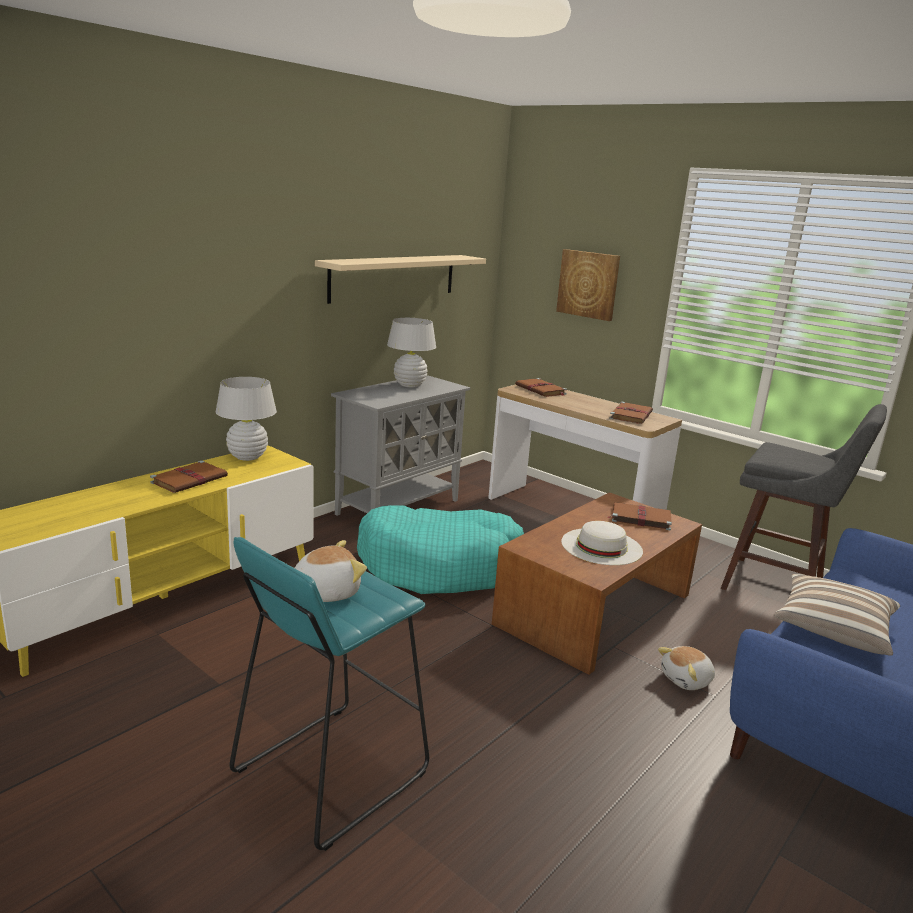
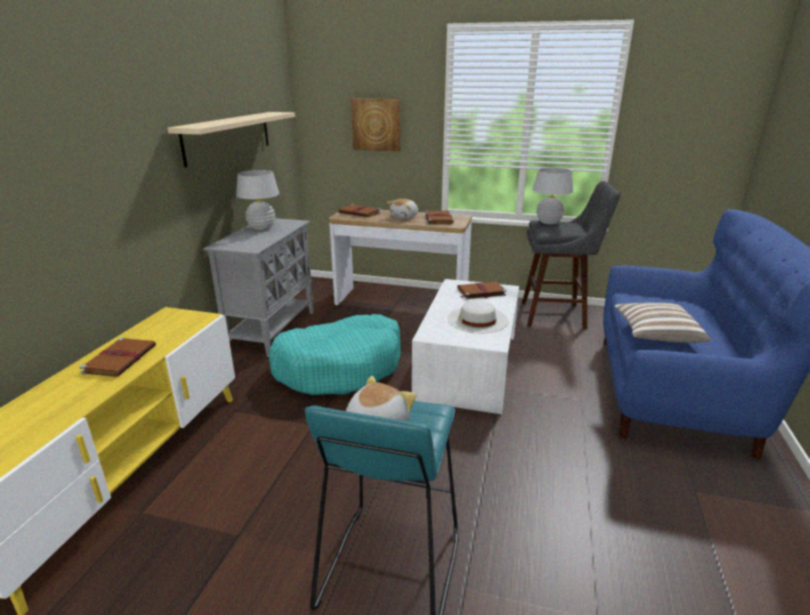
camera: 25 degrees left, 5 degrees up
(247, 457) = (158, 322): white table lamp -> white table lamp (548, 222)
(595, 609) = (469, 365): brown coffee table -> white coffee table
(687, 680) = (559, 395): plush toy -> plush toy (405, 217)

